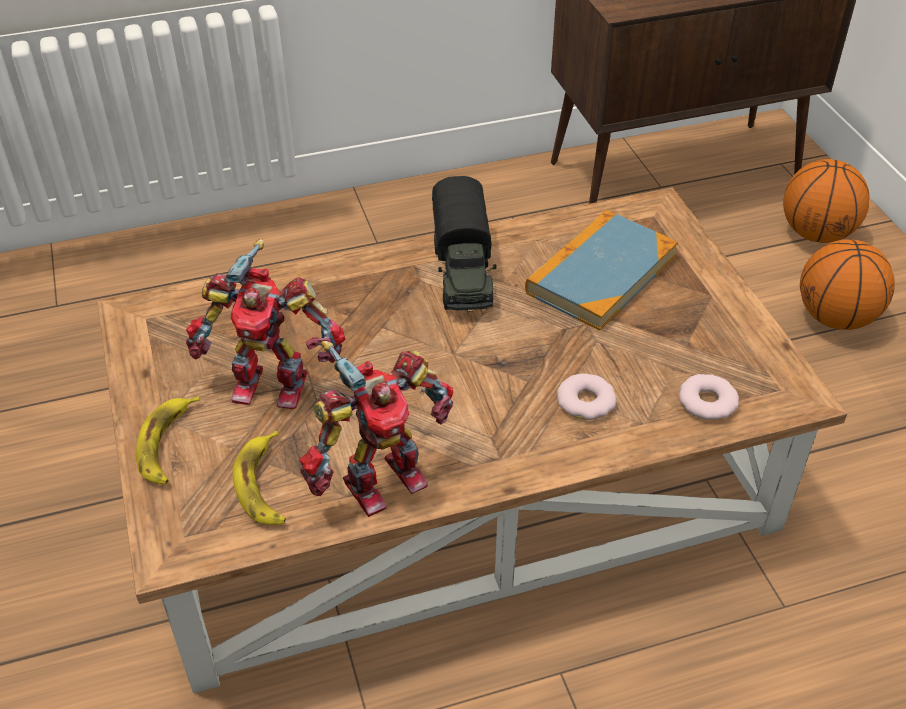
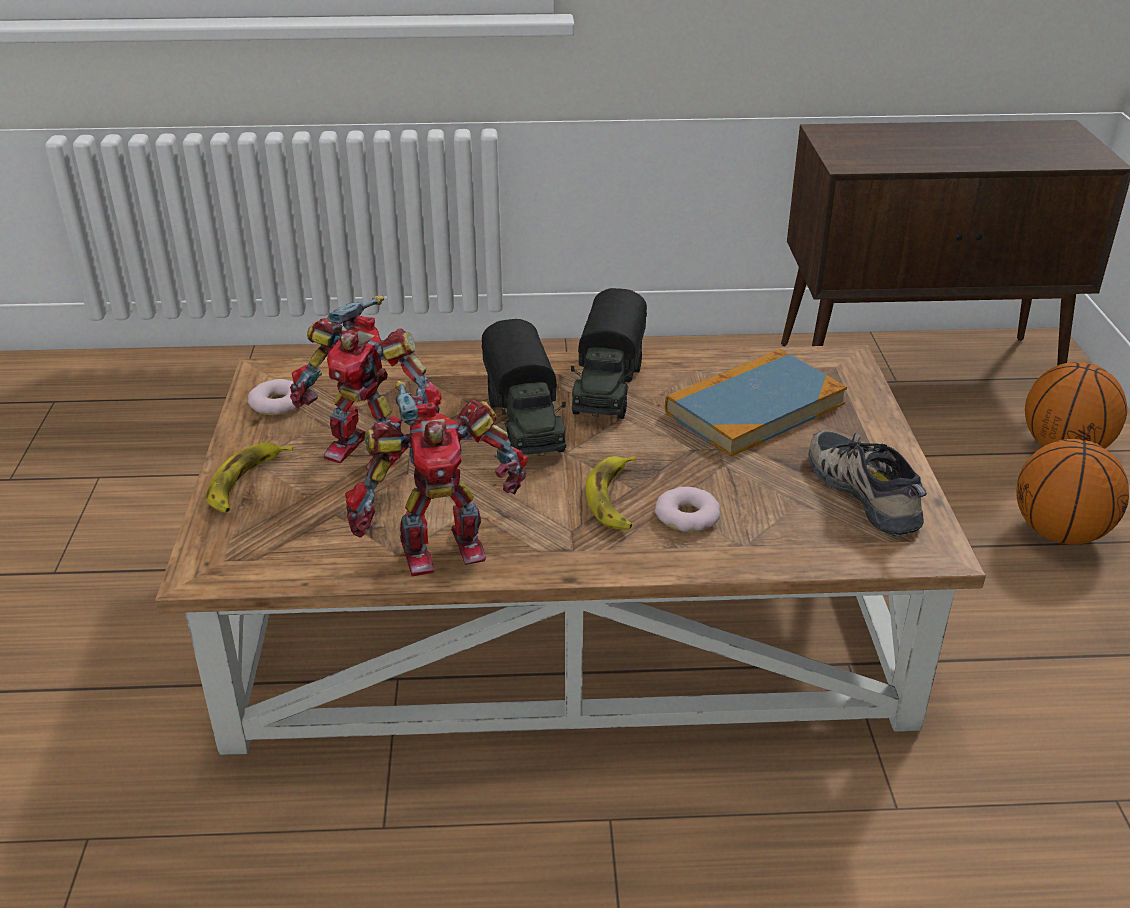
camera: 15 degrees right, 10 degrees down
(264, 485) = (321, 532): banana -> banana (614, 499)
(404, 326) = (525, 422): none -> toy truck
(707, 402) = (823, 537): donut -> donut (277, 403)
(726, 346) = (867, 492): none -> shoe

